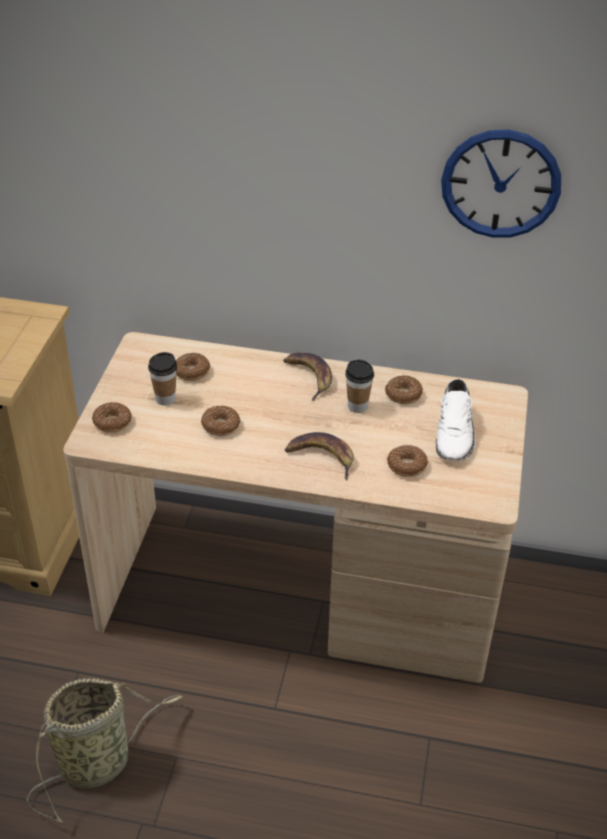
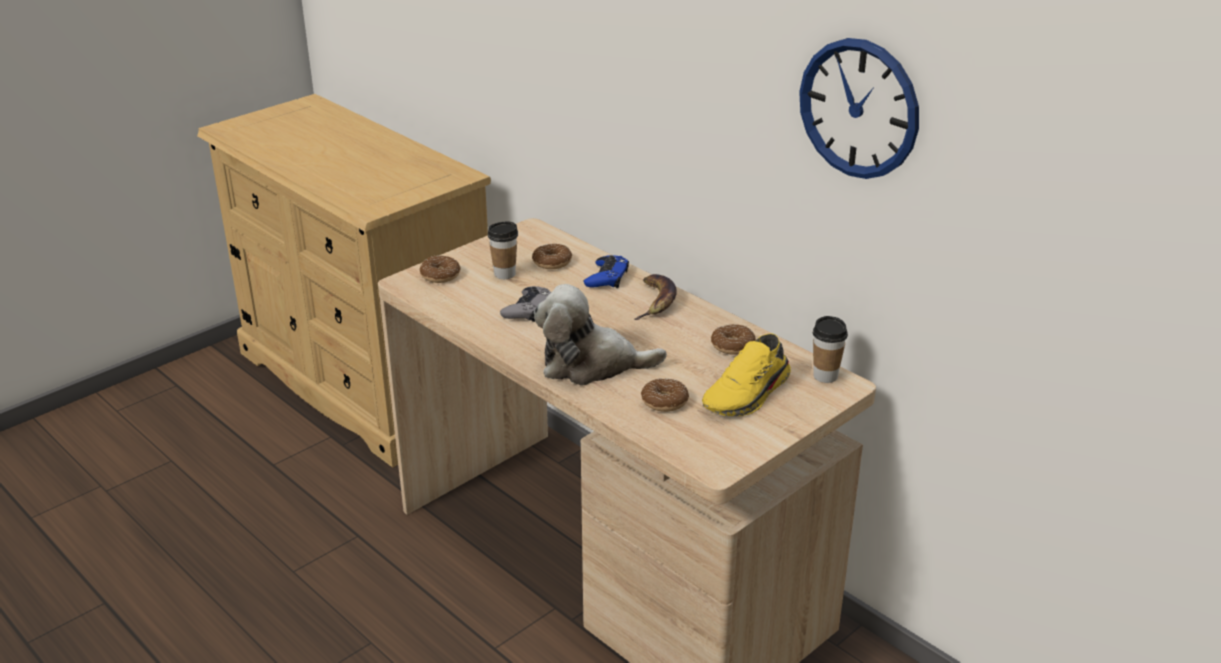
camera: 35 degrees right, 10 degrees down
(99, 762) = (306, 612): basket -> none
(220, 426) = (528, 309): donut -> grey game controller
(250, 369) = (607, 277): none -> blue game controller
(322, 457) = (591, 365): banana -> plush toy
(357, 406) = (674, 339): cup -> cup (825, 376)
(455, 433) = (748, 395): white shoe -> yellow shoe

